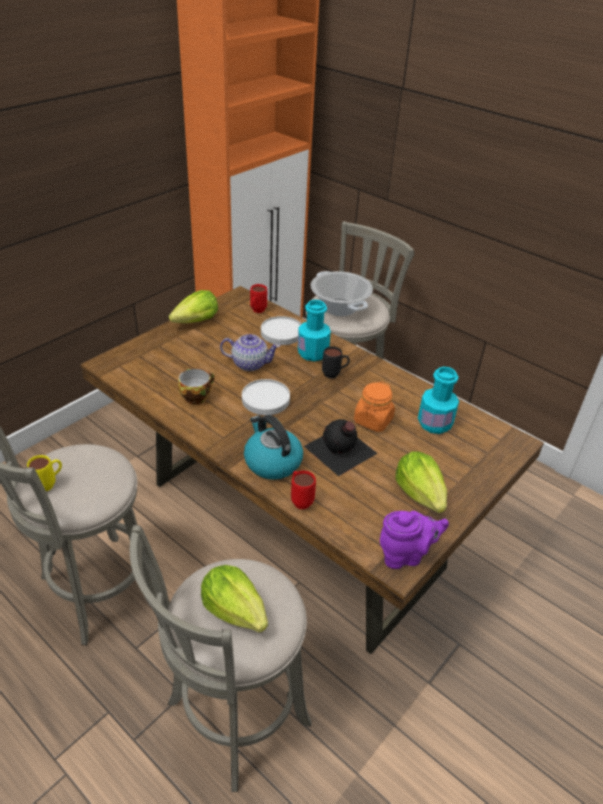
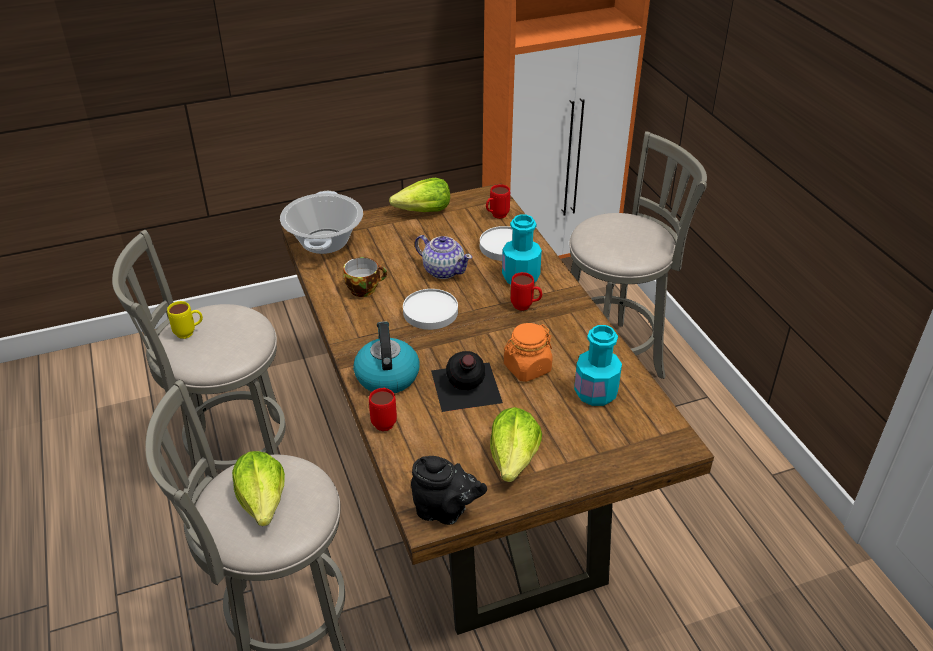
camera: 30 degrees right, 0 degrees up
(334, 374) = (526, 307): black mug -> red mug
(339, 307) = (609, 236): cooking pot -> cooking pot (324, 241)
(405, 555) = (445, 511): purple teapot -> black teapot

